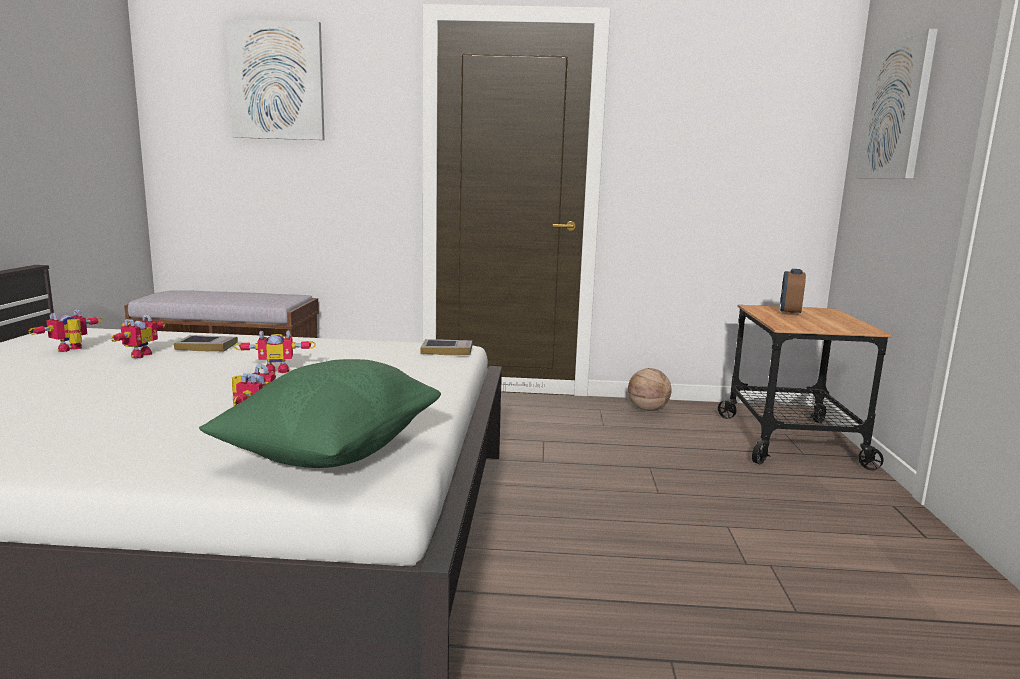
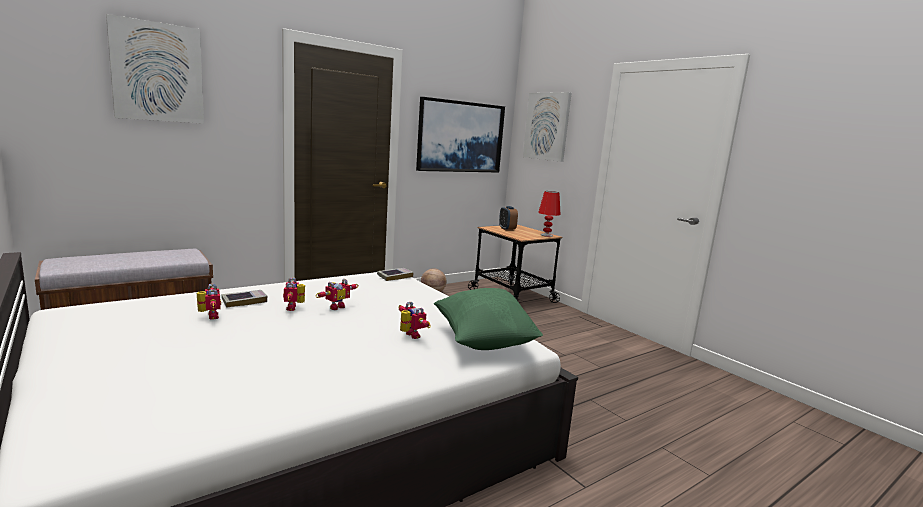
camera: 40 degrees left, 0 degrees up
(72, 350) = (140, 324): toy robot -> toy robot (294, 308)
(726, 146) = (460, 137): none -> picture
(857, 328) = (546, 235): none -> red table lamp

